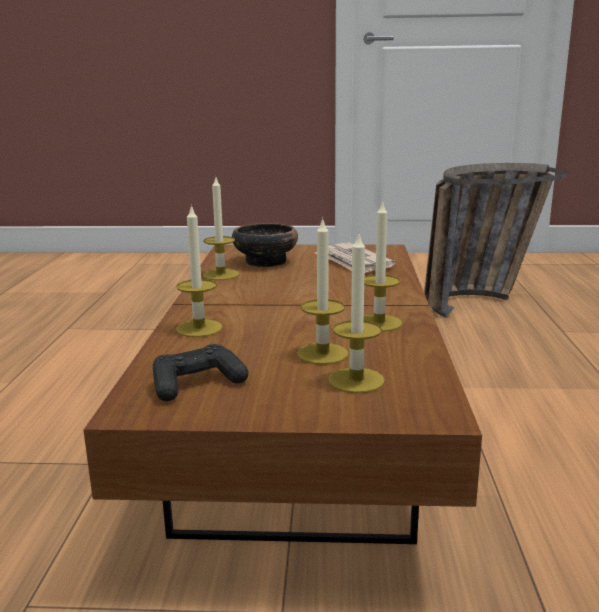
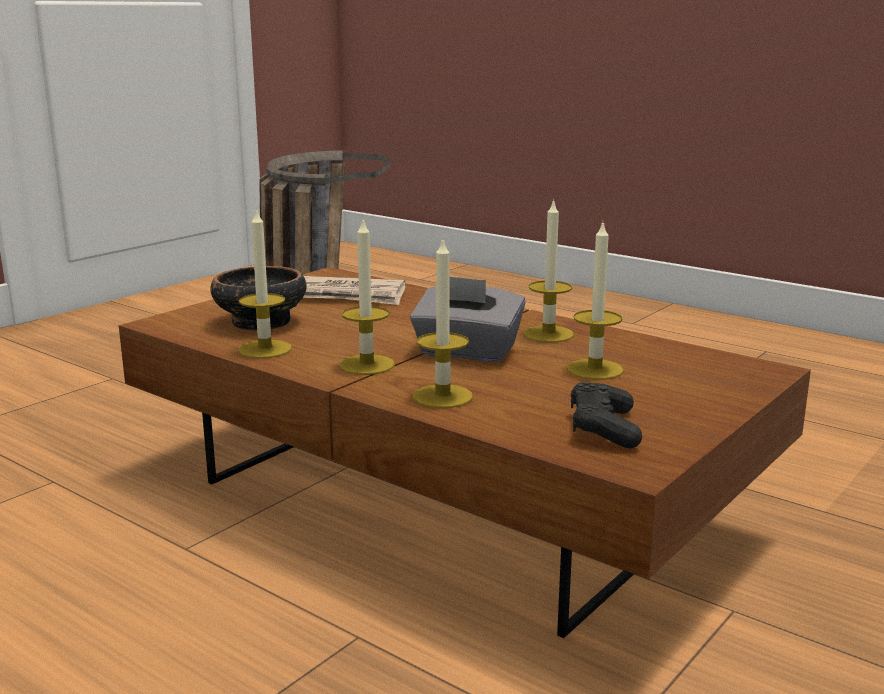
camera: 55 degrees left, 0 degrees up
(295, 313) = (467, 352): none -> grey tissue box
(356, 380) = (671, 374): candle -> candle (366, 365)

